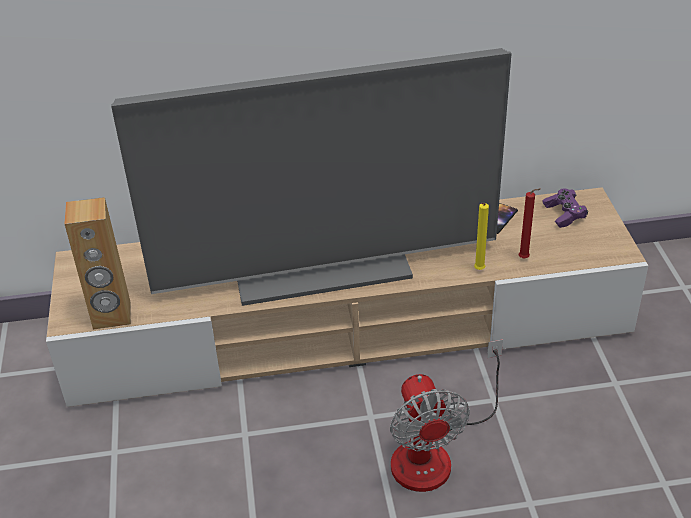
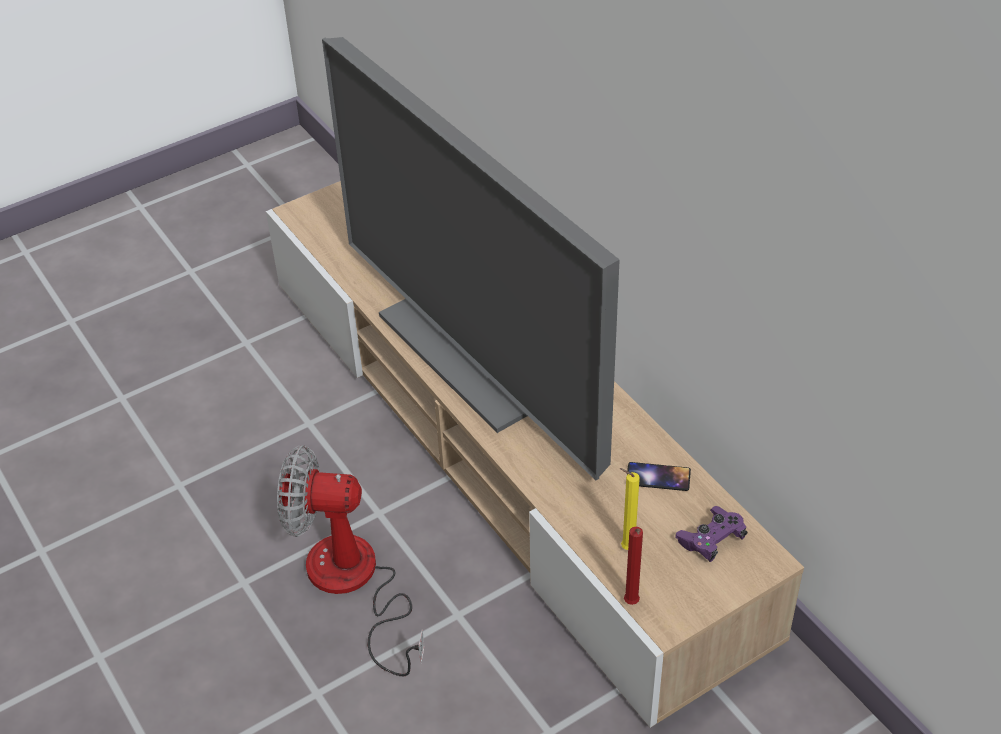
camera: 65 degrees right, 5 degrees up
(112, 316) = (318, 235): brown speaker -> none
(434, 451) = (353, 584): fan -> fan turned 45 degrees clockwise
(478, 270) = (544, 487): yellow candle -> yellow candle (625, 548)
(525, 259) = (593, 525): red candle -> red candle (631, 604)

